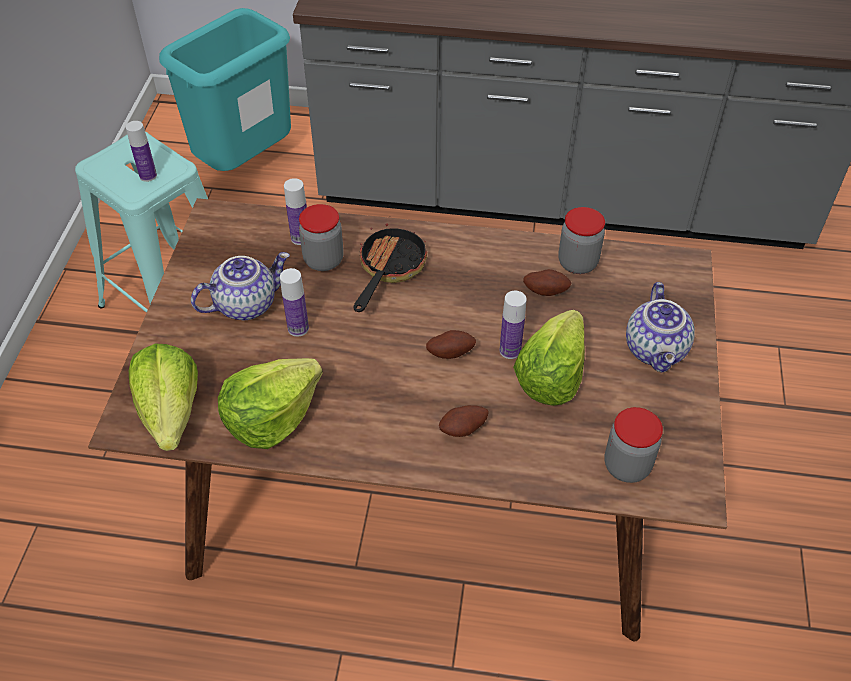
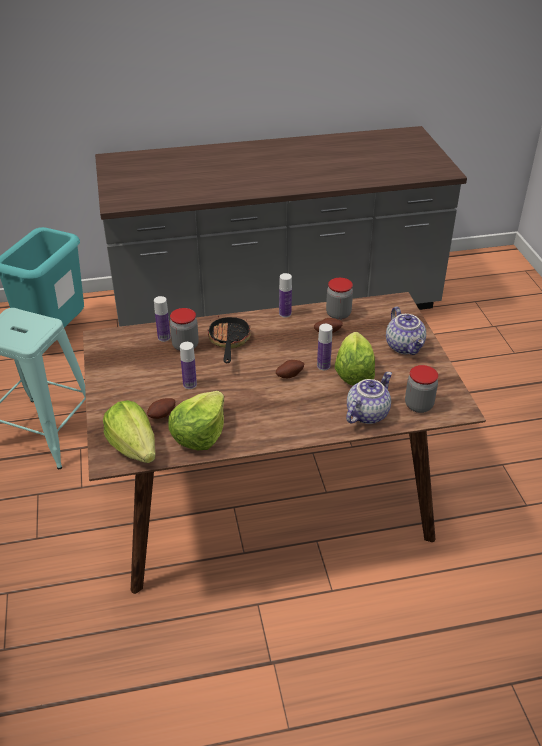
camera: 20 degrees left, 10 degrees down
(148, 176) = (31, 332): bottle -> bottle (285, 314)
(246, 303) = (149, 379): teapot -> teapot (366, 413)
(464, 430) = (318, 411): potato -> potato (162, 415)

